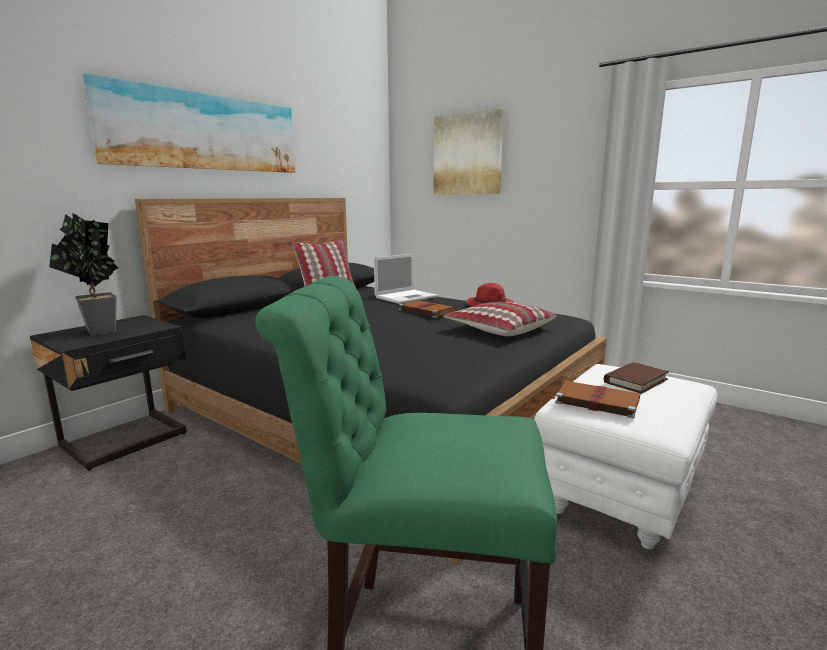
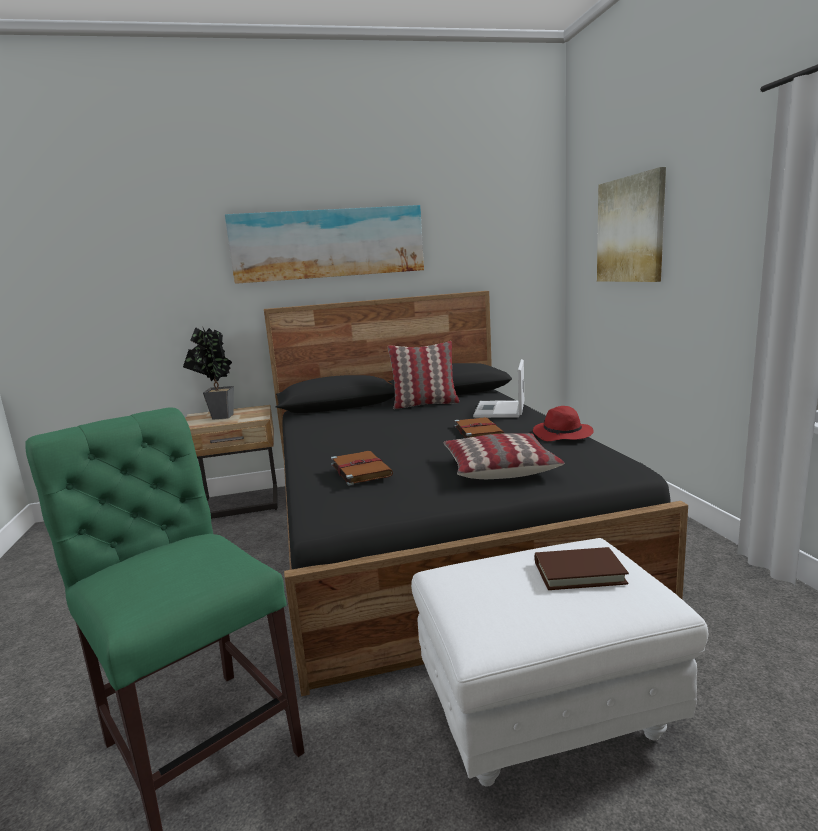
camera: 40 degrees right, 0 degrees up
(127, 441) = (241, 505): black nightstand -> beige nightstand
(407, 297) = (500, 410): laptop -> laptop turned 105 degrees clockwise
(595, 401) = (475, 580): brown book -> brown book (360, 469)

